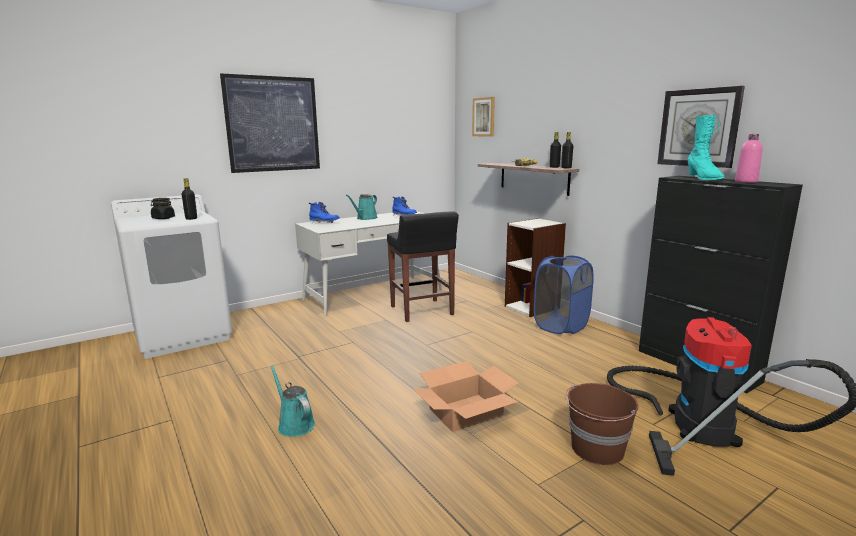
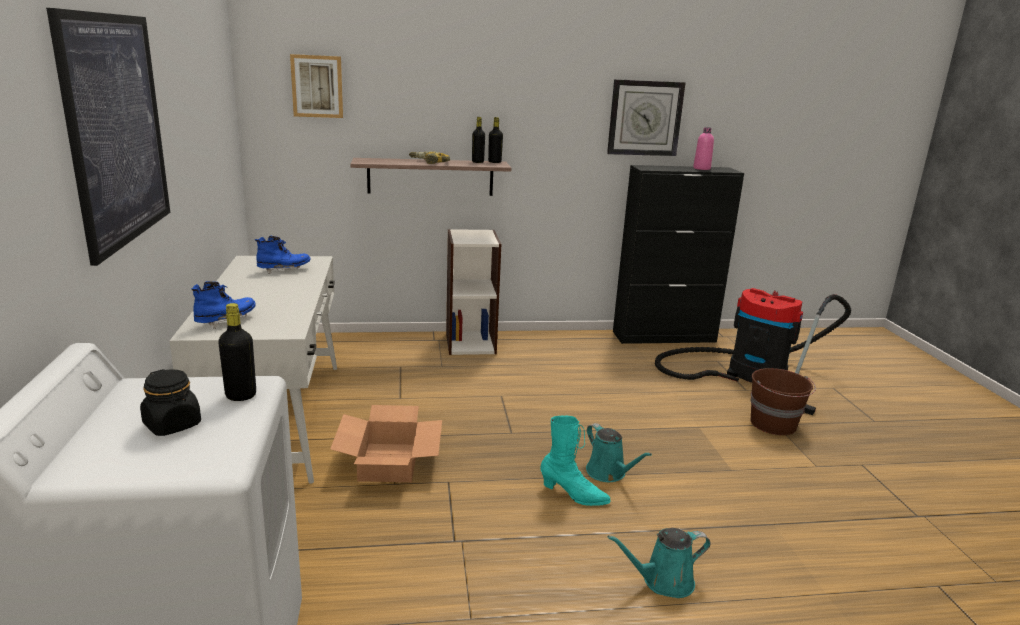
camera: 65 degrees left, 5 degrees up
(365, 218) = (243, 290): turquoise watering can -> turquoise watering can (608, 473)
(422, 311) = (397, 403): black stool -> none
(466, 412) = (689, 460): cardboard box -> cardboard box (389, 462)
(561, 326) = (536, 350): blue laundry basket -> none
(703, 178) = (668, 168): turquoise boot -> turquoise boot (573, 495)

